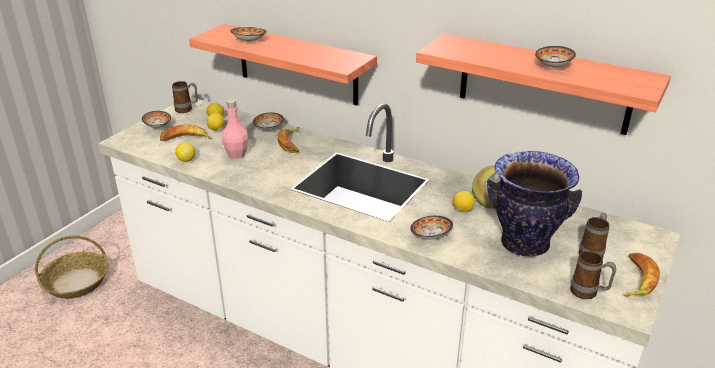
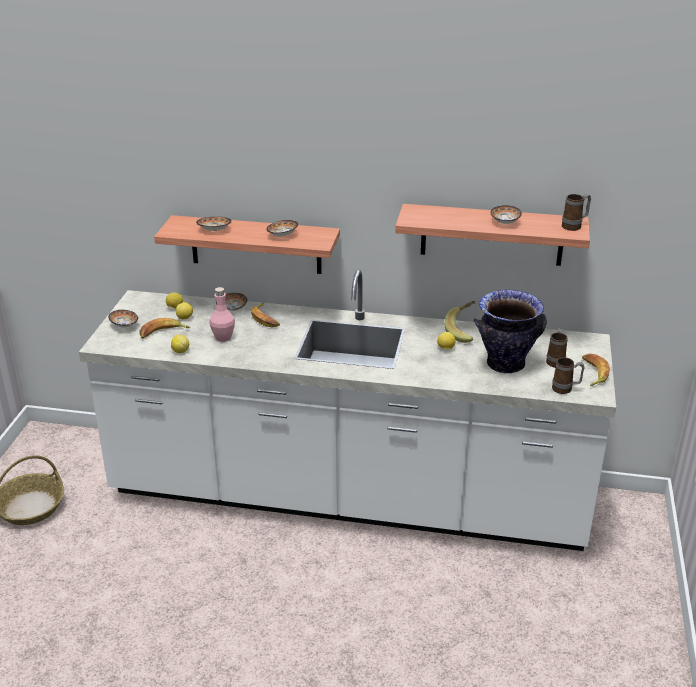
camera: 20 degrees left, 0 degrees up
(187, 109) = (138, 304): mug -> mug (575, 226)
(431, 236) = (433, 373): bowl -> bowl (282, 235)

